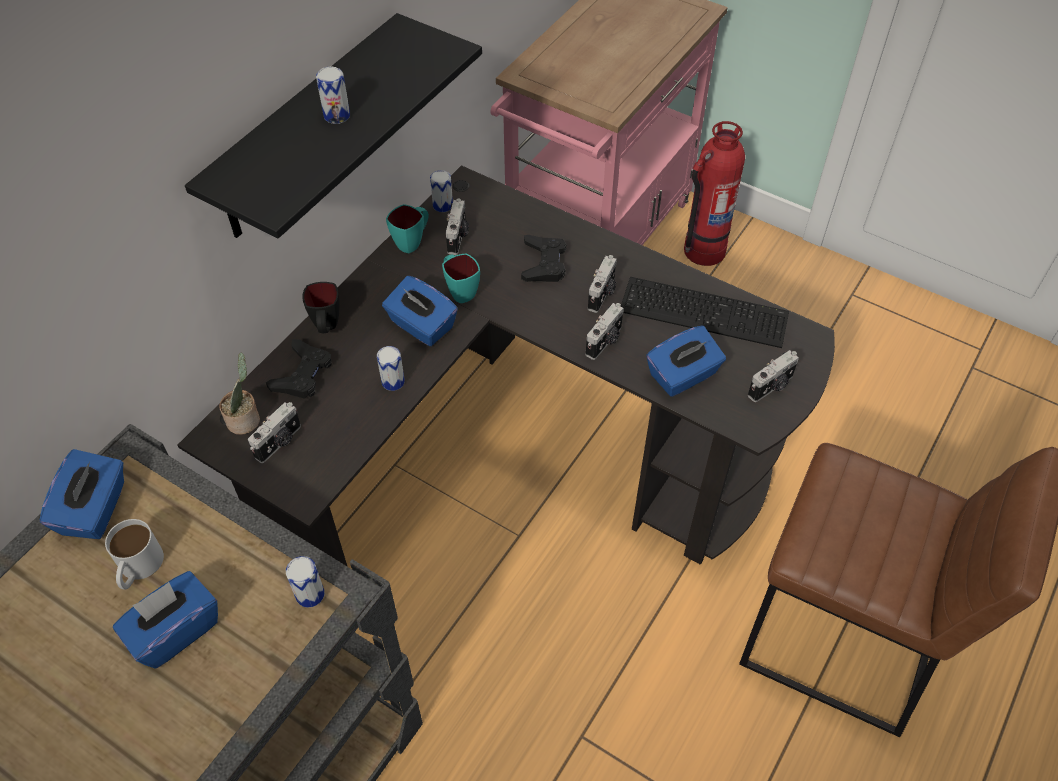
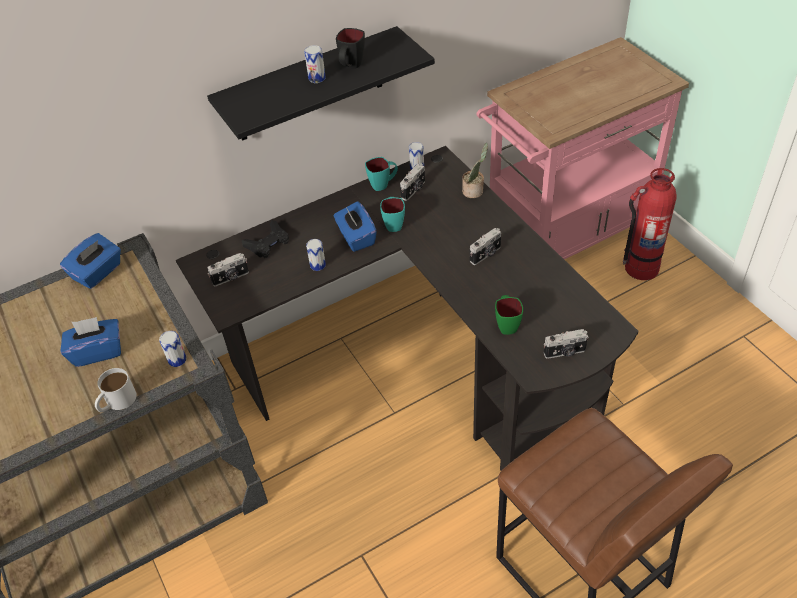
camera: 30 degrees right, 5 degrees down
(138, 568) = (100, 311): white mug -> white mug (116, 402)
(245, 419) = (220, 258): potted plant -> potted plant (474, 191)
(326, 328) = (299, 220): black mug -> black mug (351, 67)
(544, 263) = (459, 223): black game controller -> none
(605, 341) = (467, 285): camera -> none
(683, 376) = (506, 324): blue tissue box -> green mug
(702, 309) = (549, 286): keyboard -> none

